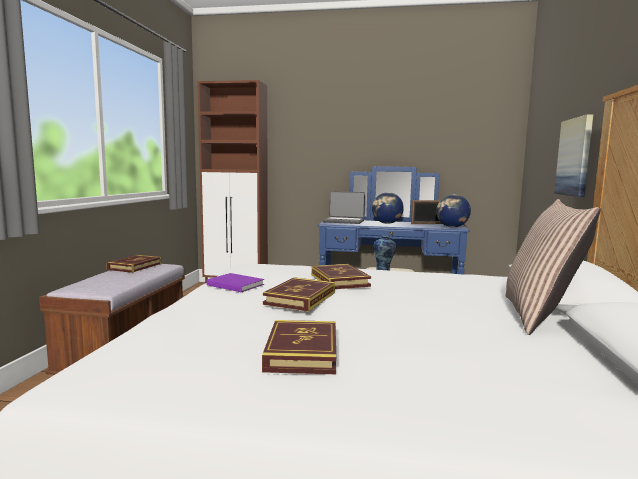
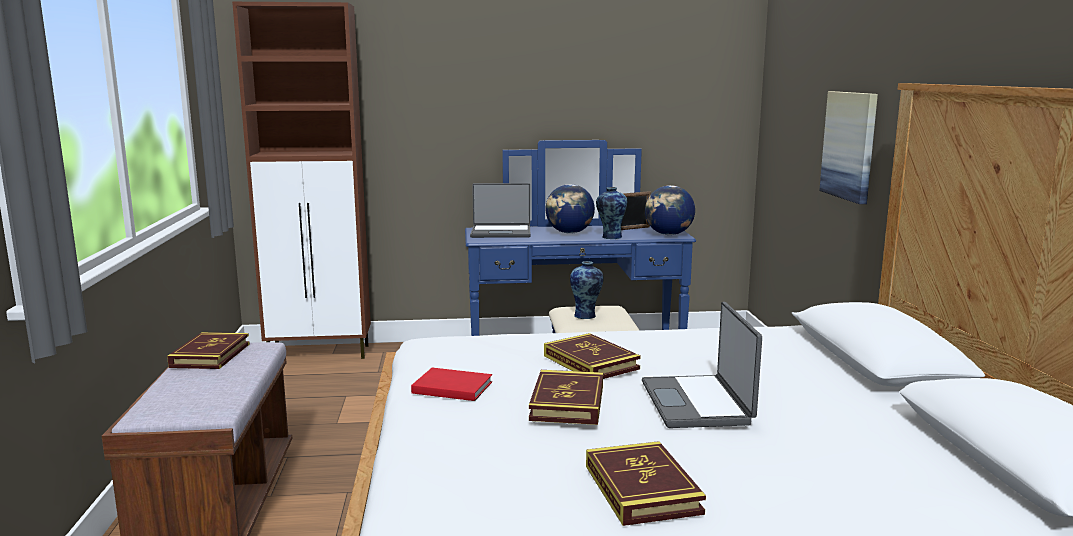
camera: 15 degrees left, 5 degrees up
(235, 284) = (451, 387): purple book -> red book
(396, 308) = (698, 403): none -> laptop
(411, 226) = (610, 237): none -> vase
(539, 315) = (860, 392): pillow -> none

